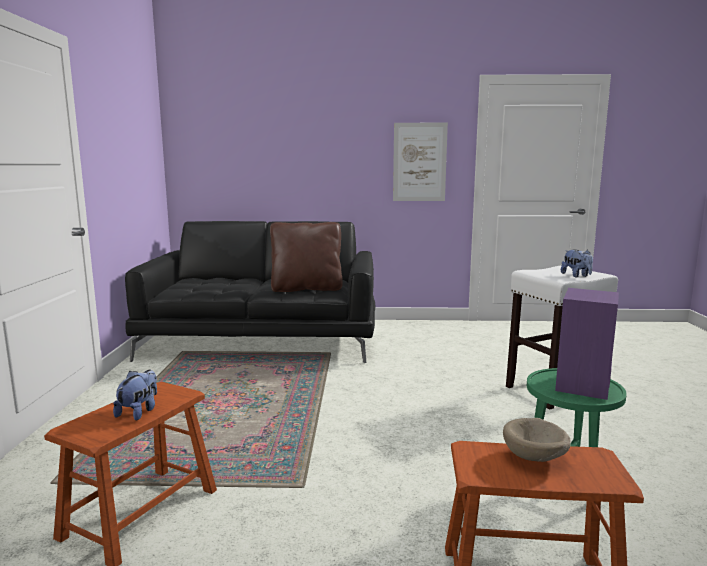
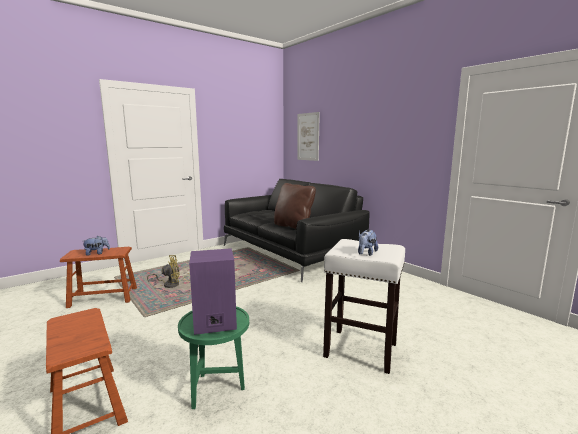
camera: 50 degrees right, 0 degrees up
(207, 440) = (169, 284): none -> yellow fan
(419, 162) = (409, 146): picture -> picture (308, 136)
(535, 458) = (84, 330): beige bowl -> none

